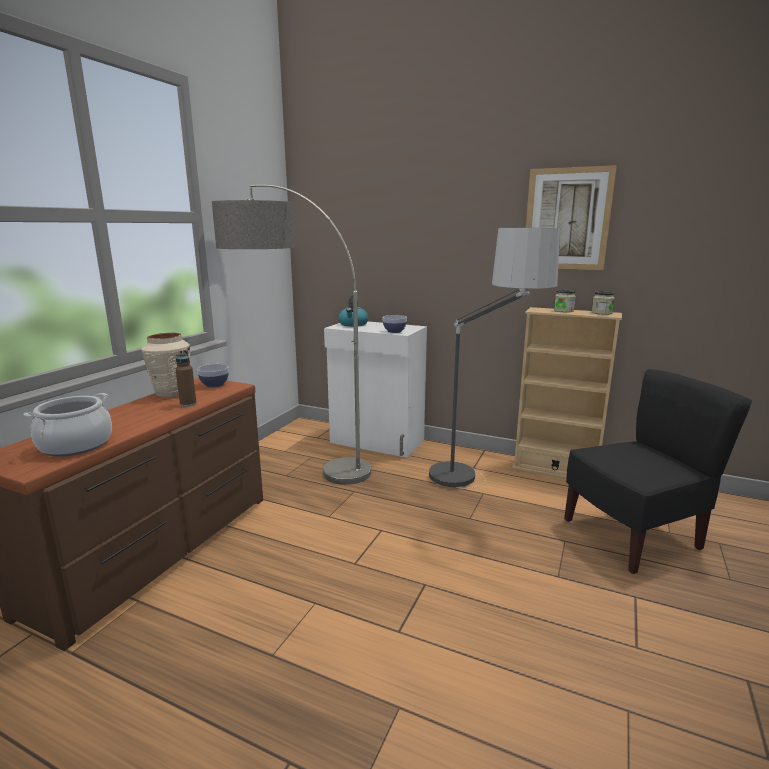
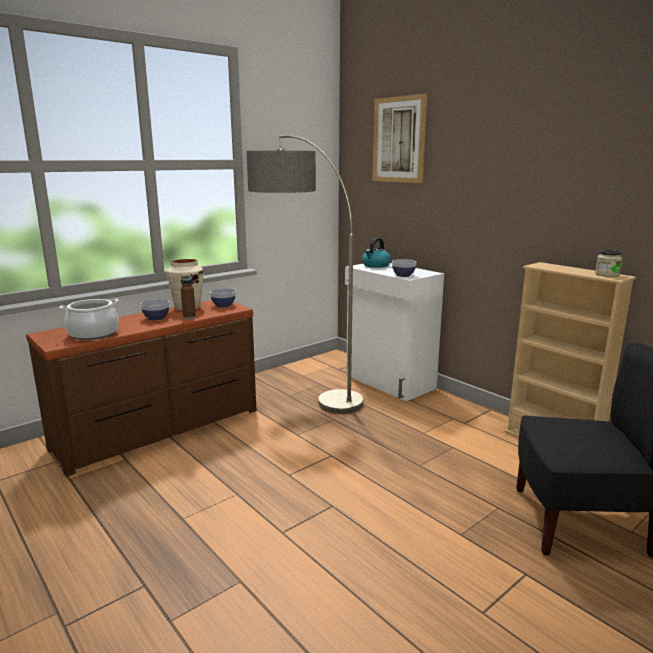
camera: 25 degrees right, 0 degrees up
(144, 411) = (156, 318): none -> bowl
(477, 494) = (446, 446): floor lamp -> none
(563, 311) = (566, 269): jar -> none
(567, 219) = (583, 168): picture -> picture (399, 140)

